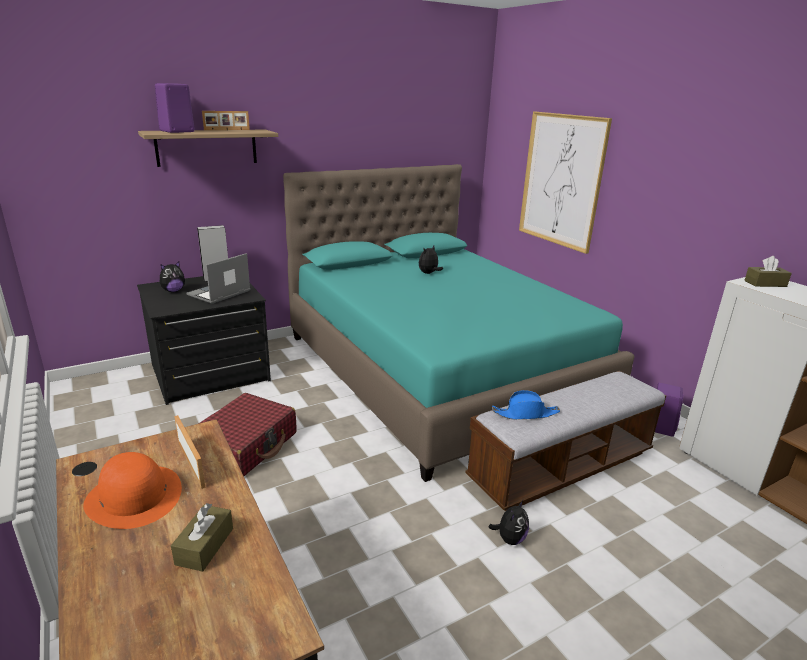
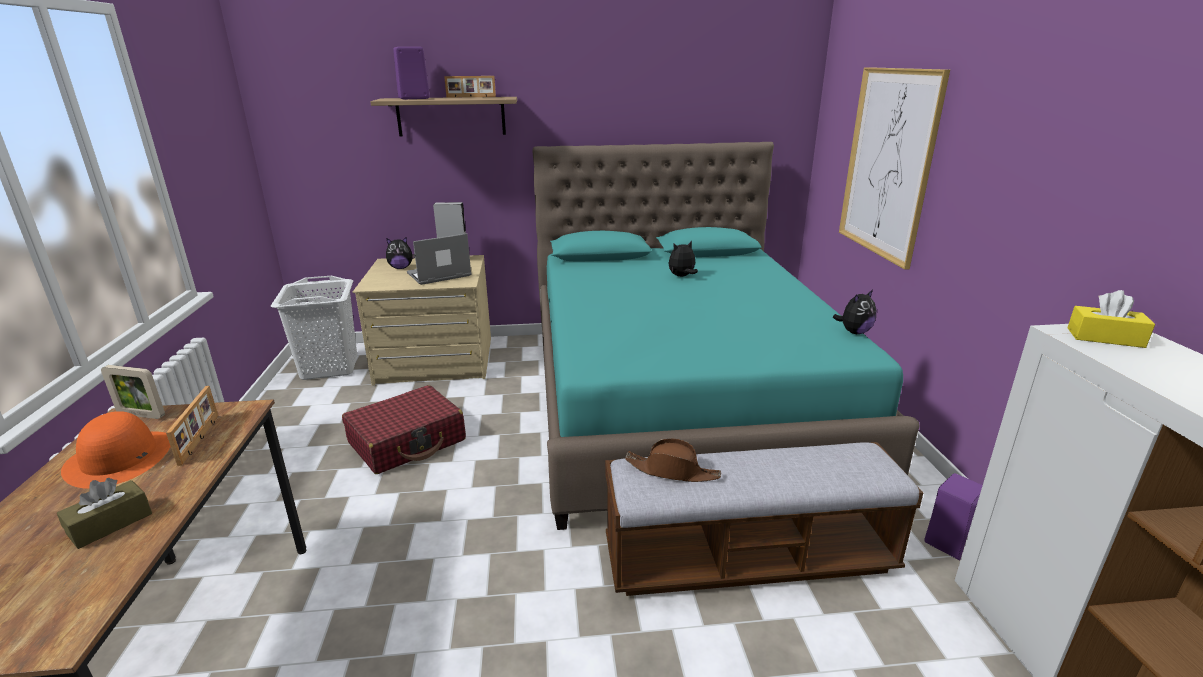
camera: 25 degrees right, 0 degrees up
(101, 458) = (141, 415): none -> picture frame
(105, 396) = (330, 367): none -> white laundry basket
(210, 373) = (435, 361): black dresser -> beige dresser
(510, 539) = (603, 631): plush toy -> plush toy (854, 332)
(525, 413) = (672, 471): blue hat -> brown hat
(765, 283) = (1105, 338): brown tissue box -> yellow tissue box

